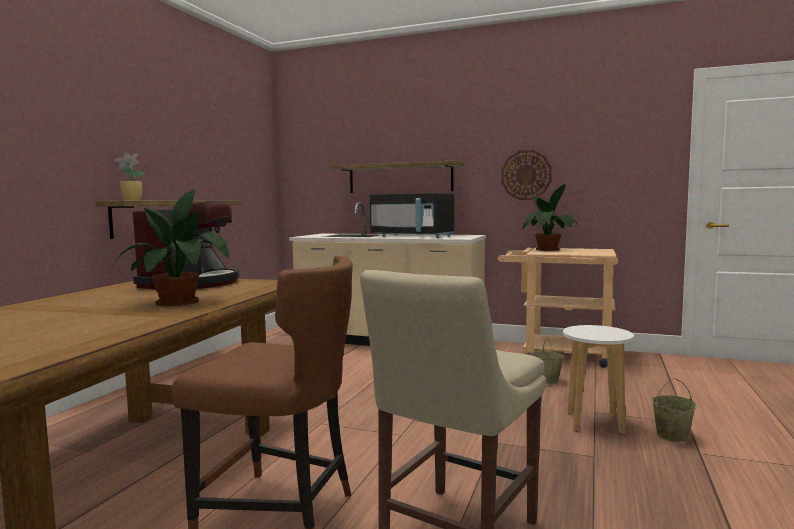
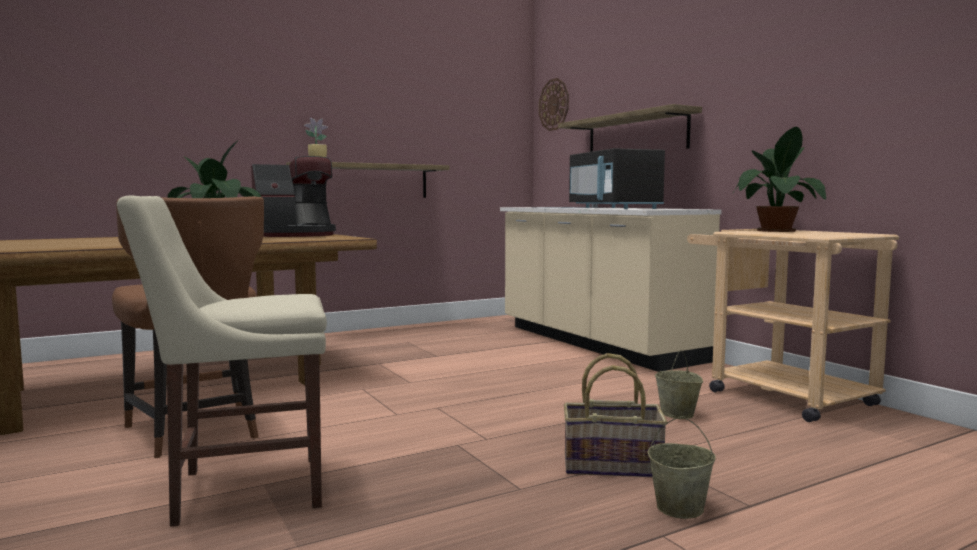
camera: 40 degrees right, 0 degrees up
(526, 175) = (776, 118): wall clock -> wall clock (554, 104)
(594, 423) = (612, 465): white stool -> basket

